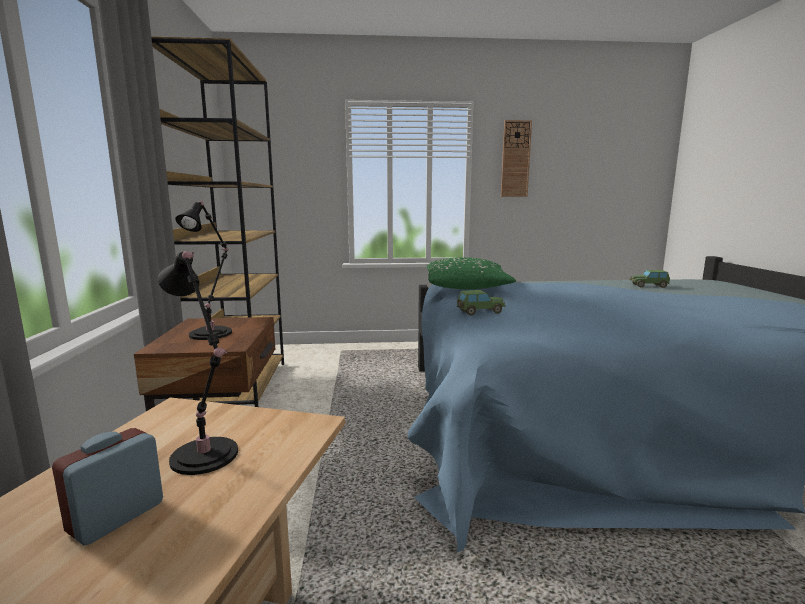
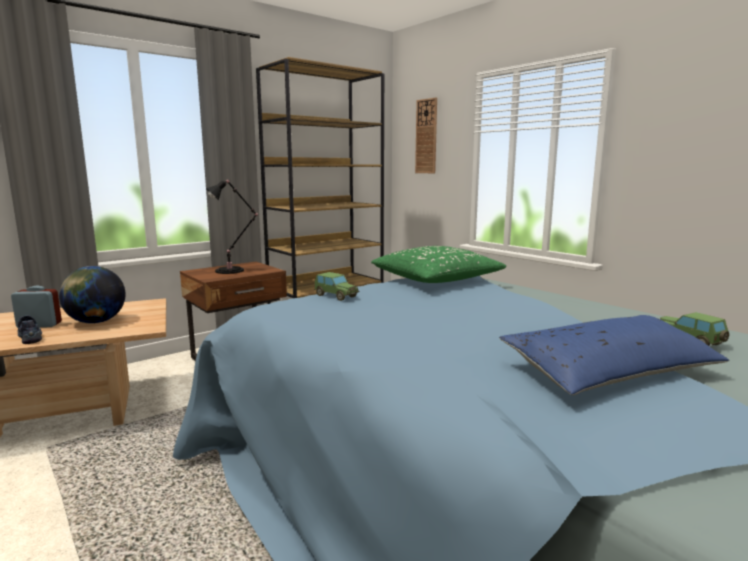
camera: 55 degrees right, 0 degrees up
(191, 529) = (30, 337): none -> shoe
(206, 458) = (96, 322): black table lamp -> globe
(515, 159) = (672, 121): wall clock -> wall clock (426, 136)
(702, 303) = (610, 372): none -> blue pillow

